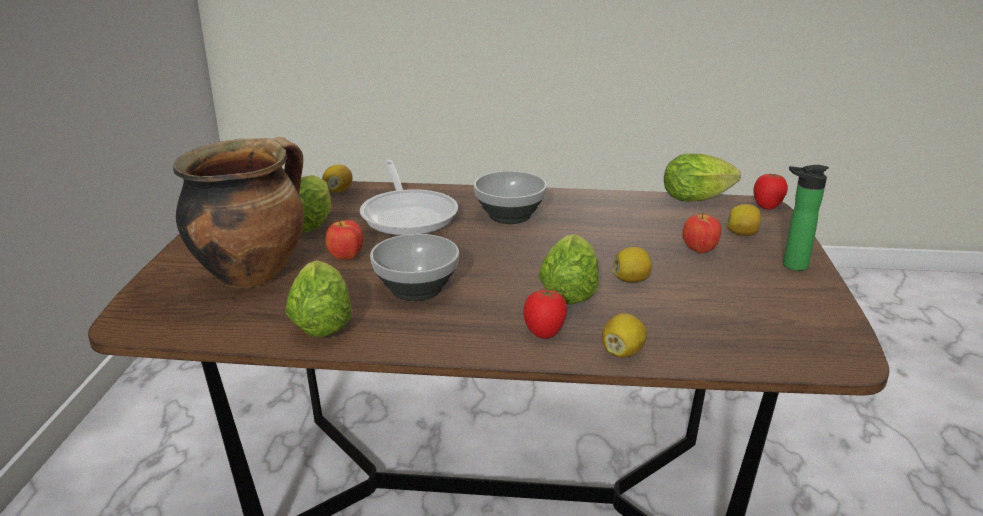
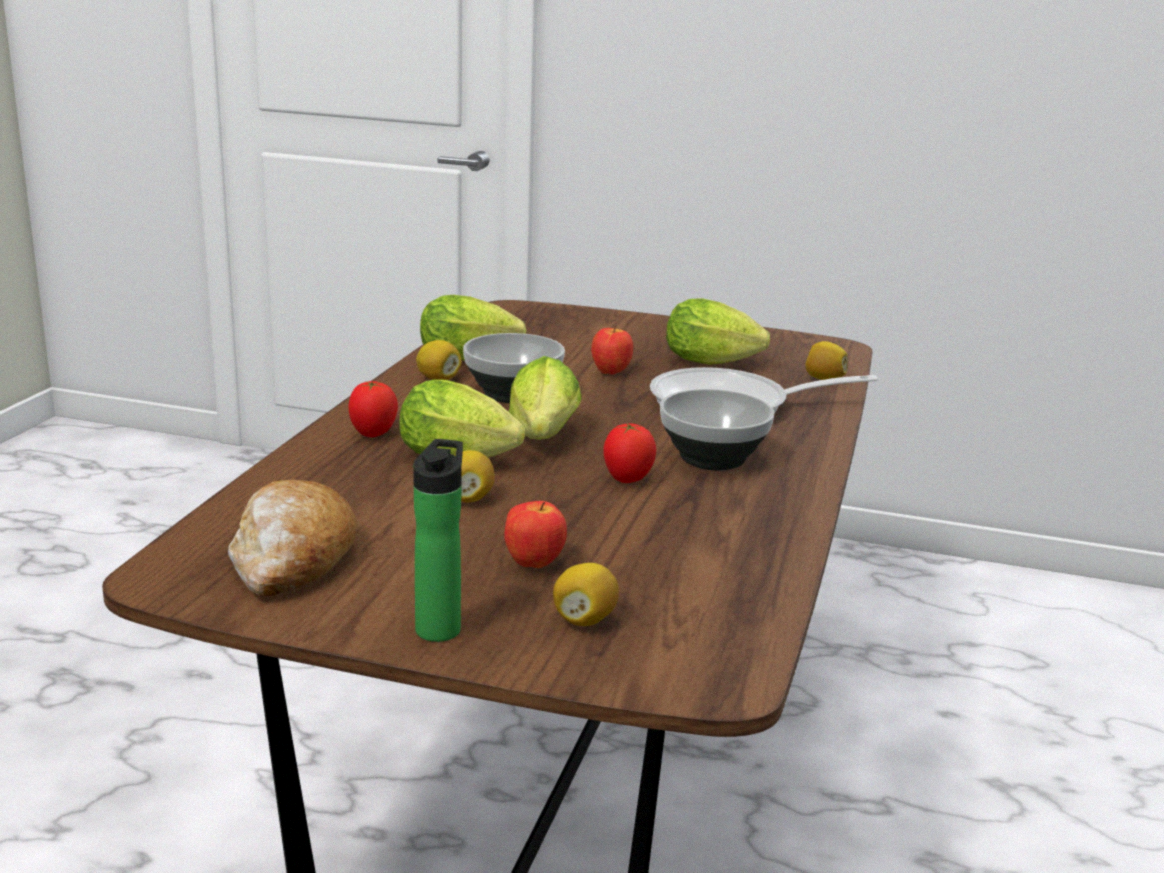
camera: 100 degrees right, 5 degrees down
(252, 272) = (591, 340): cooking pot -> none
(622, 352) = (305, 462): lemon -> lemon (438, 379)
(700, 198) = (768, 623): lettuce -> lettuce (542, 439)
(767, 207) = (707, 685): tomato -> tomato (627, 480)
(770, 321) = (293, 558): none -> bread

